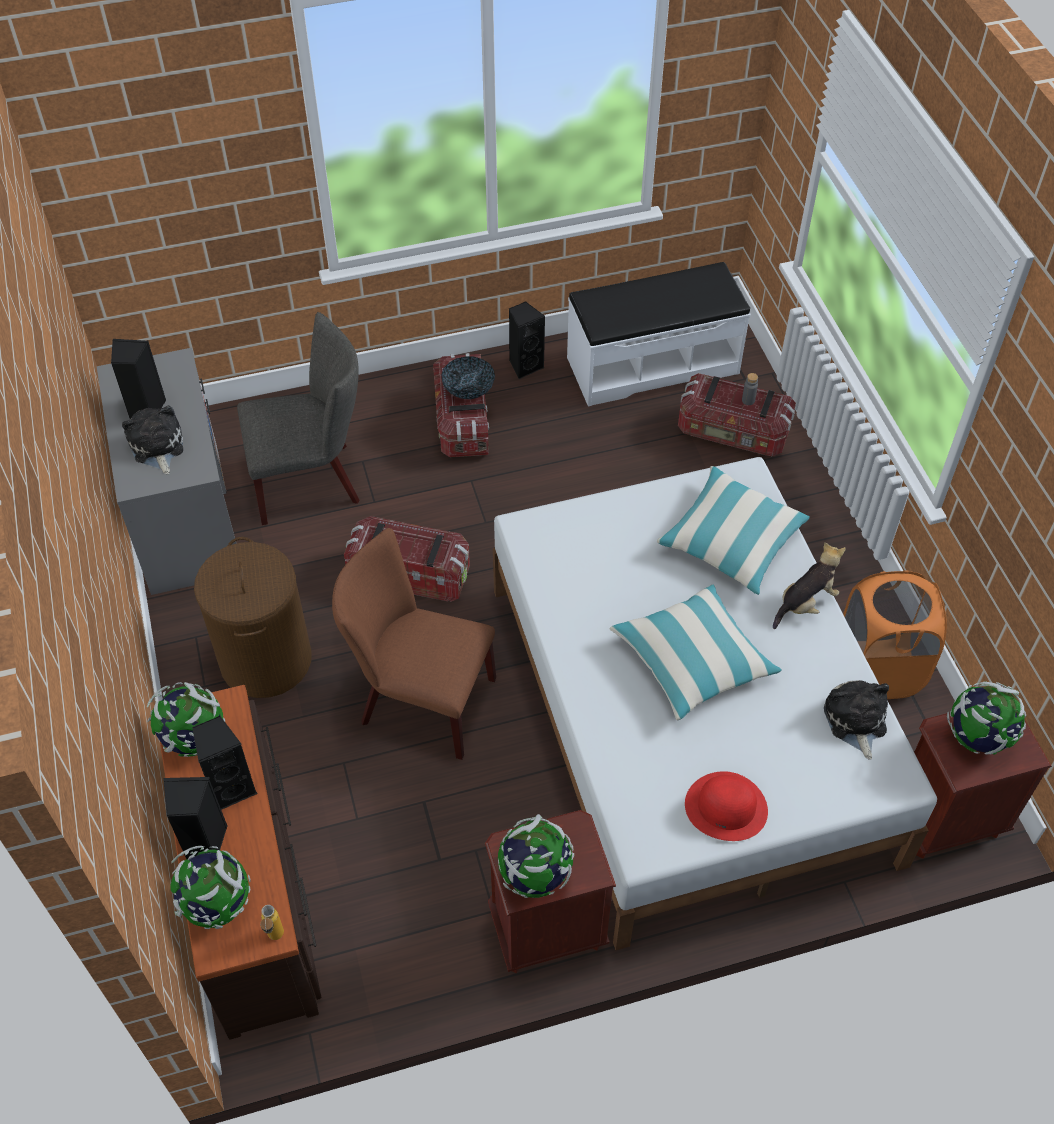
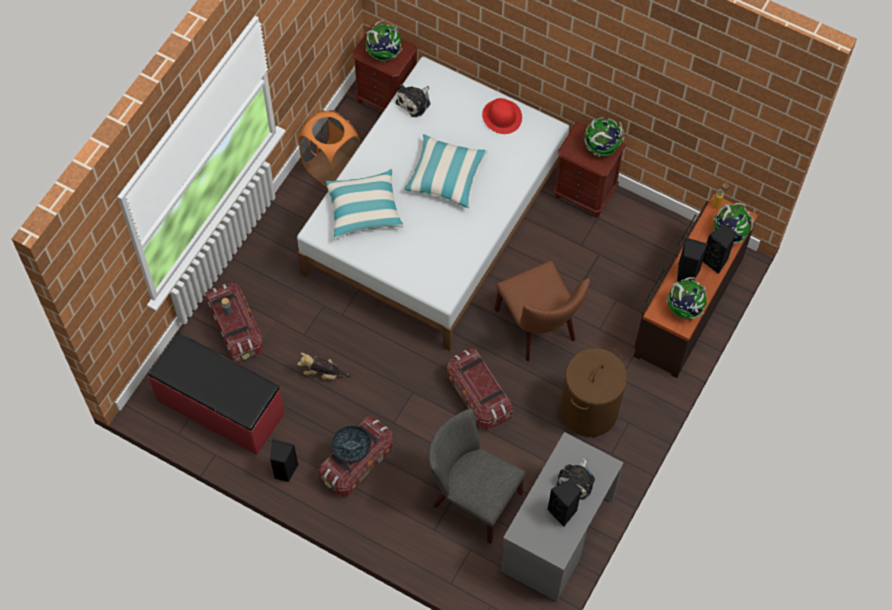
camera: 135 degrees left, 10 degrees up
(652, 364) = (220, 407): white bench -> red bench
(805, 603) = (371, 158): plush toy -> plush toy (323, 373)

